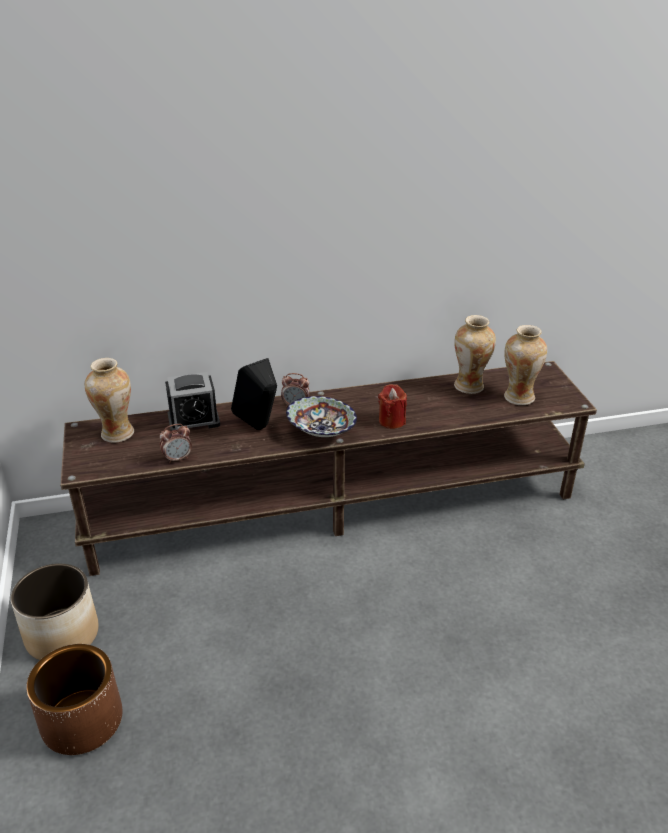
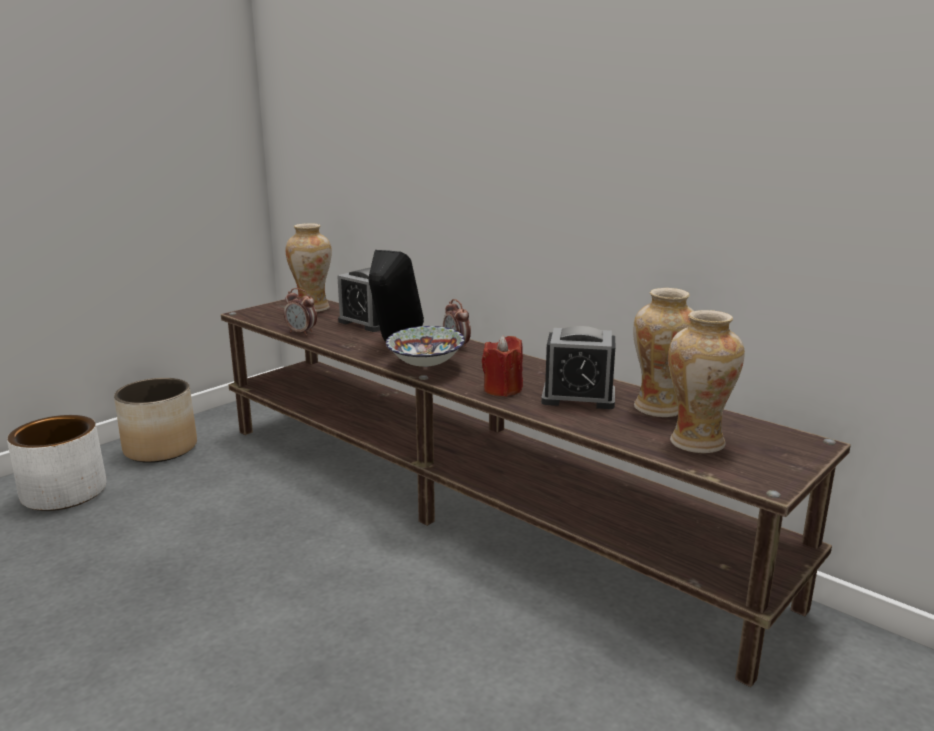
camera: 55 degrees right, 15 degrees down
(83, 721) = (65, 493): brown planter -> white planter
(429, 402) = (578, 397): none -> alarm clock

